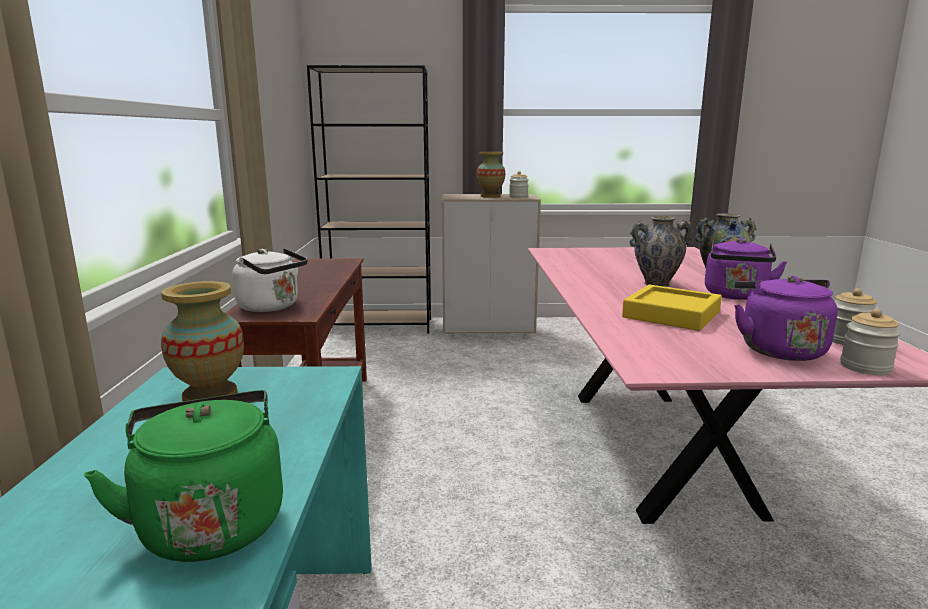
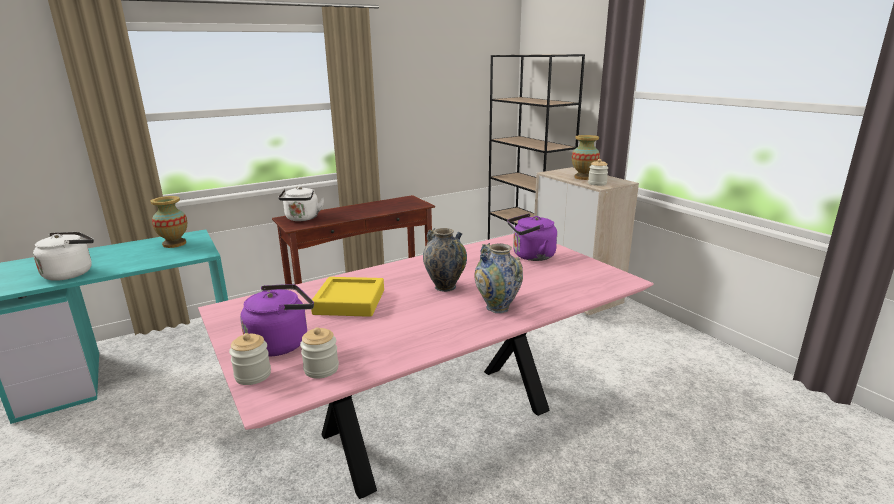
camera: 60 degrees right, 5 degrees up
(211, 522) = (71, 273): green kettle -> white kettle
(736, 296) = (434, 318): purple kettle -> purple kettle (531, 256)

